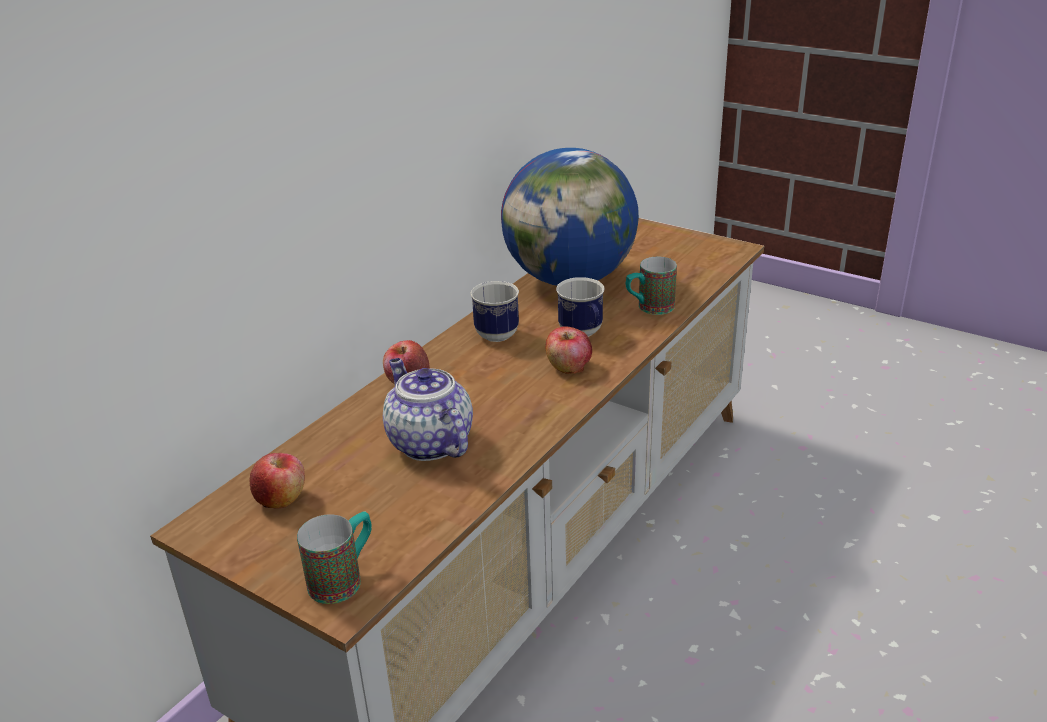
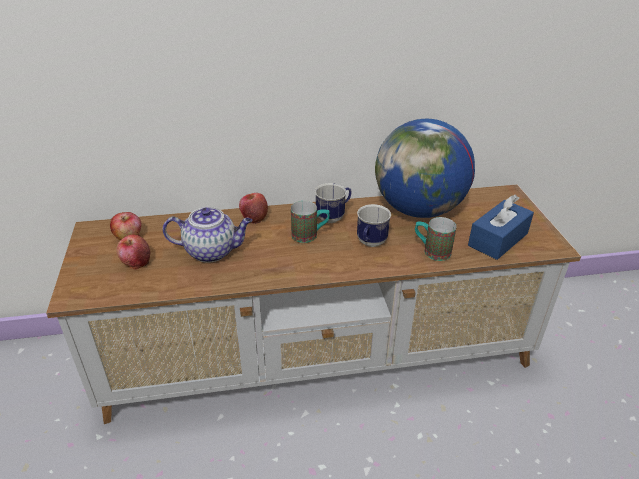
camera: 45 degrees right, 5 degrees up
(344, 578) = (89, 286): mug -> mug (310, 235)
(428, 442) = (212, 251): teapot -> teapot turned 75 degrees clockwise
(568, 367) = (332, 256): apple -> apple (136, 262)
(683, 267) = (498, 239): none -> blue tissue box

